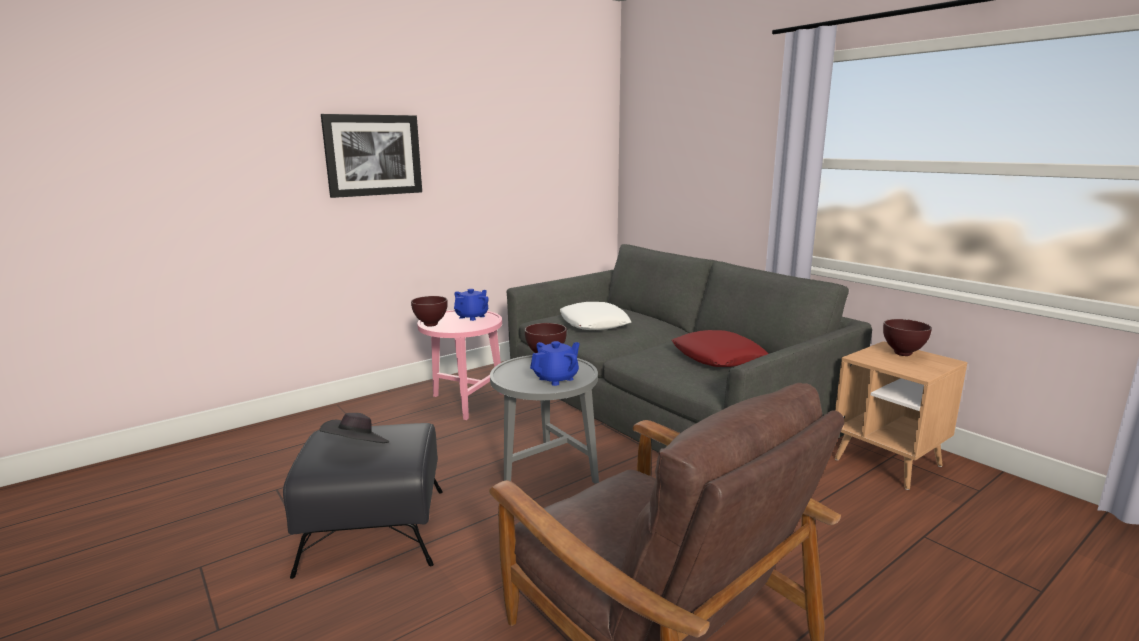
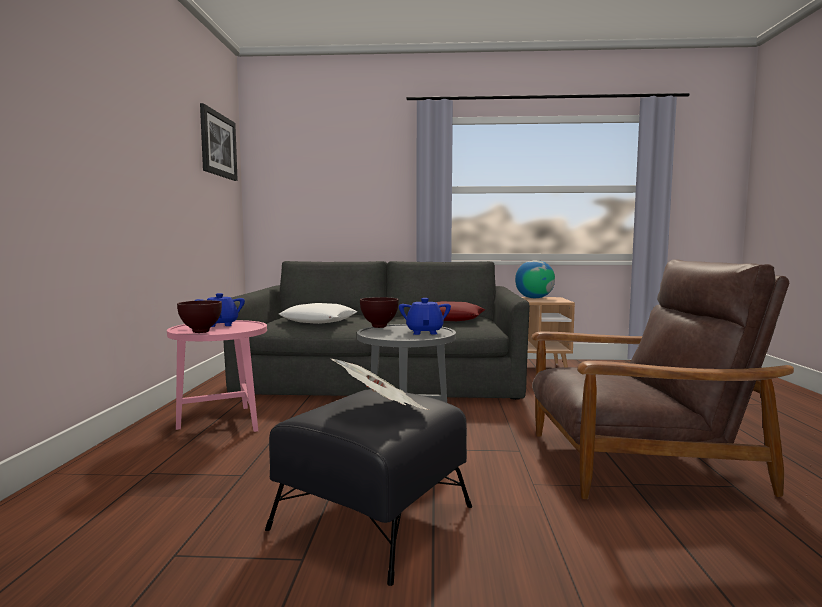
camera: 50 degrees left, 10 degrees down
(357, 448) = (380, 409): black hat -> newspaper
(373, 155) = (85, 134): picture -> picture (218, 145)
(902, 353) = (534, 298): brown bowl -> globe

